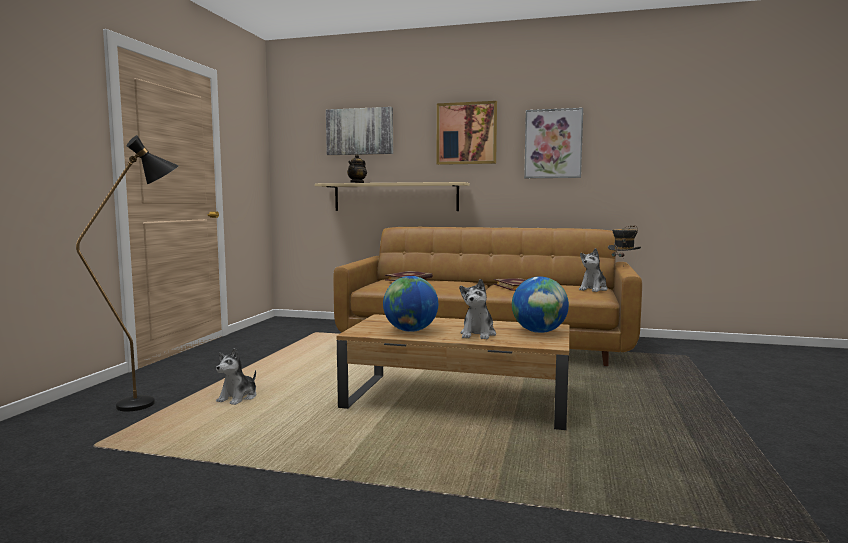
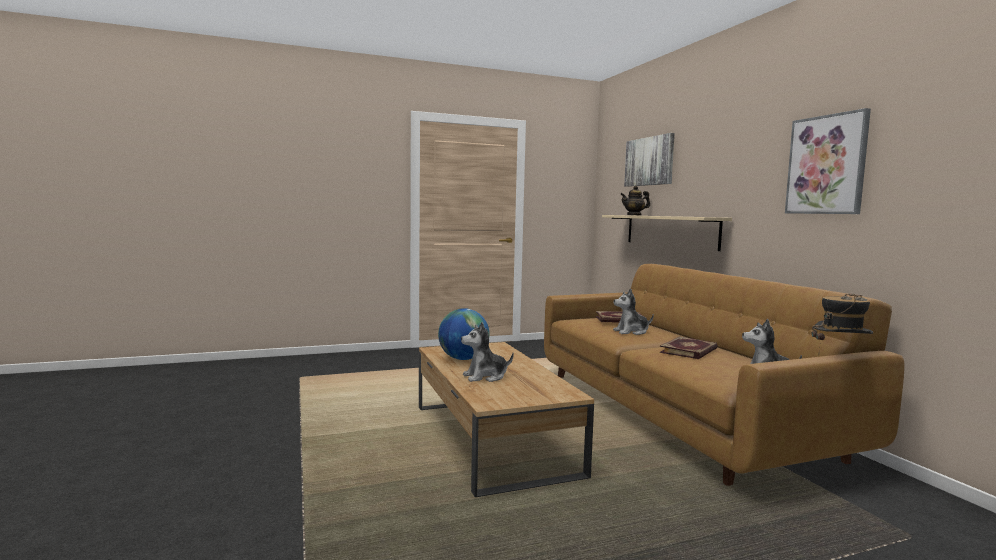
camera: 55 degrees right, 0 degrees up
(150, 402) = (371, 366): black floor lamp -> none
(238, 398) = (403, 380): plush toy -> plush toy (631, 332)
(466, 133) = (733, 157): picture -> none
(539, 332) = (533, 393): globe -> none

